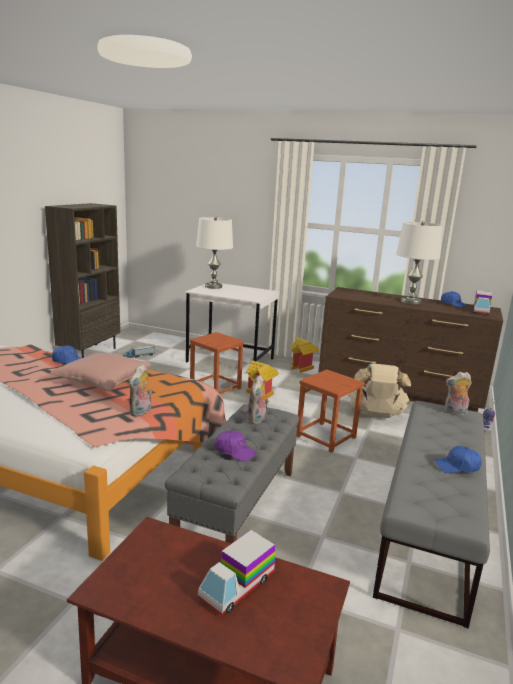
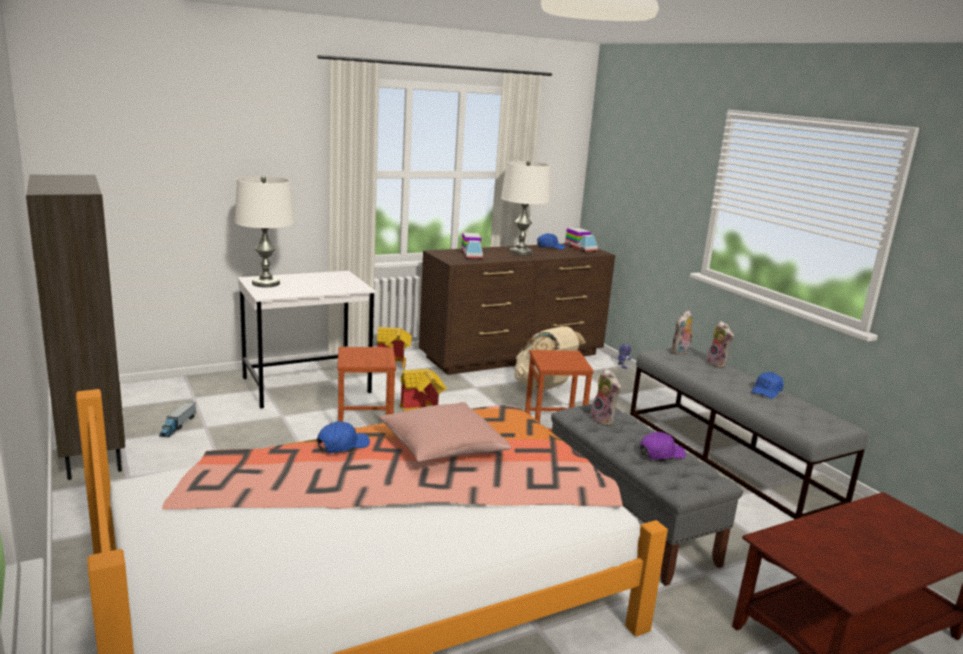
camera: 50 degrees left, 0 degrees up
(141, 412) = (562, 456): plush toy -> plush toy (717, 364)
(237, 586) = (871, 533): toy truck -> toy truck (471, 255)

